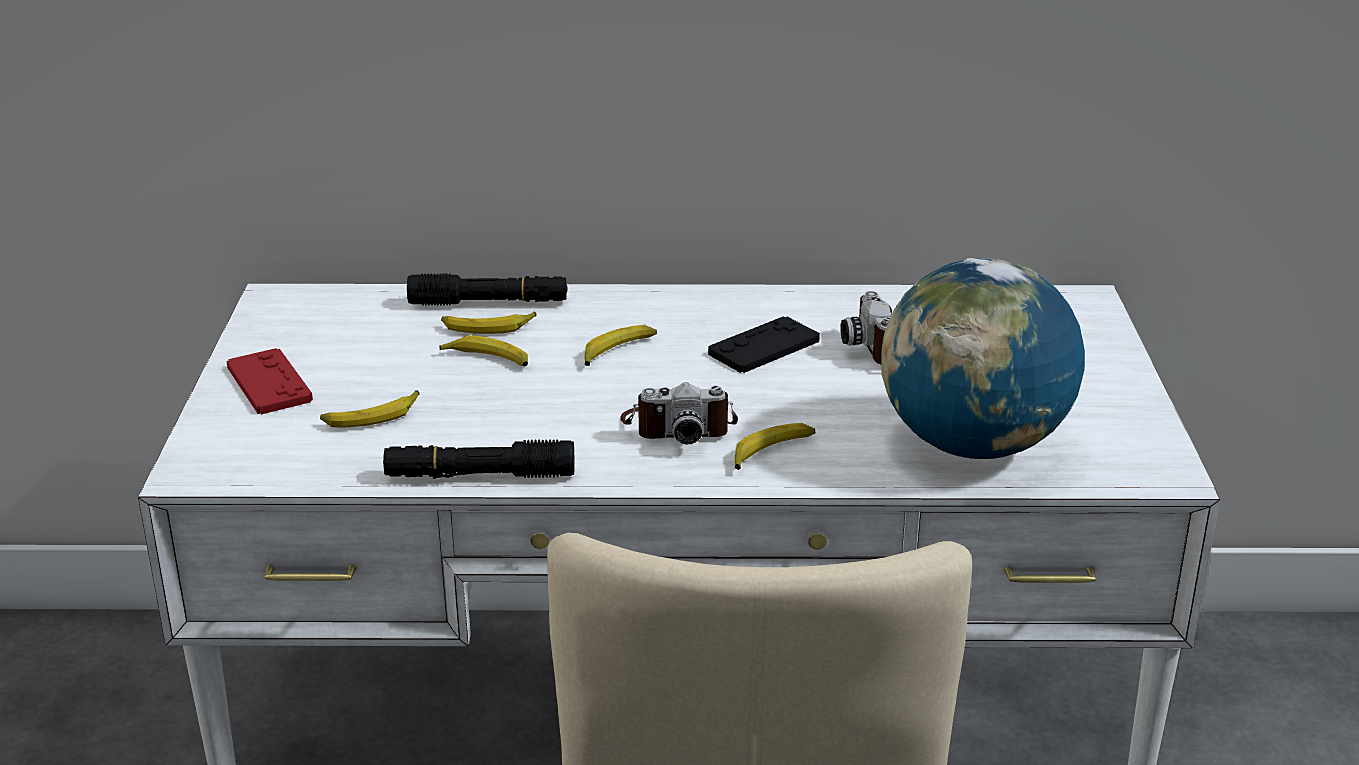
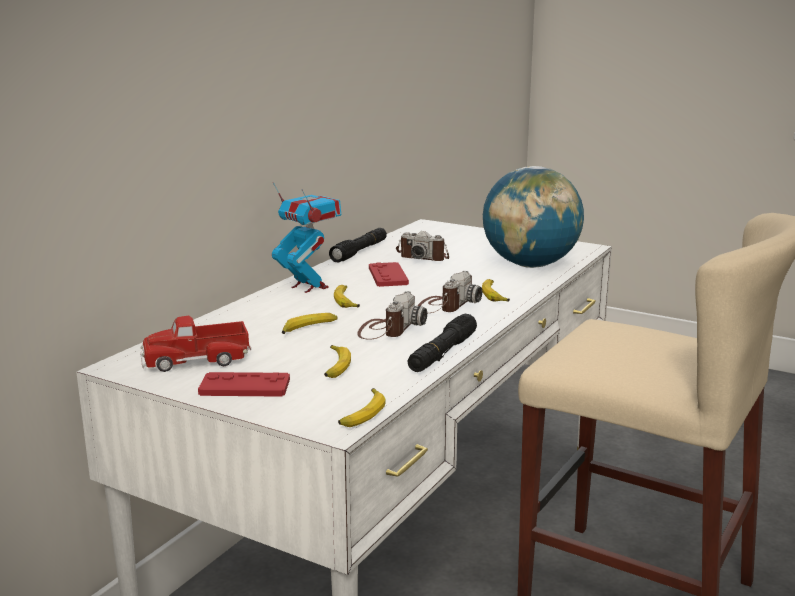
camera: 60 degrees left, 10 degrees down
(326, 330) = (196, 360): none -> toy truck
(488, 327) = (268, 321): banana -> banana (363, 414)
(489, 303) = (236, 316): black flashlight -> black flashlight (359, 252)
(535, 412) = (388, 329): none -> camera
(648, 309) = (309, 287): none -> toy robot
(764, 347) = (388, 276): black game controller -> red game controller

